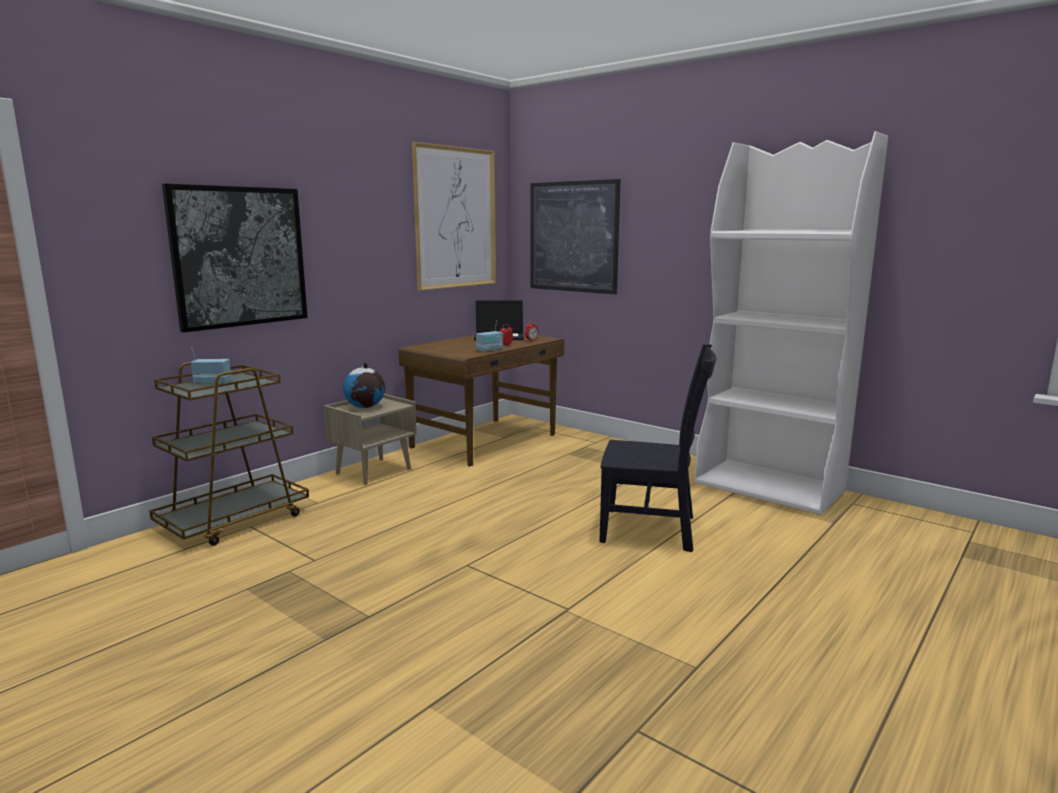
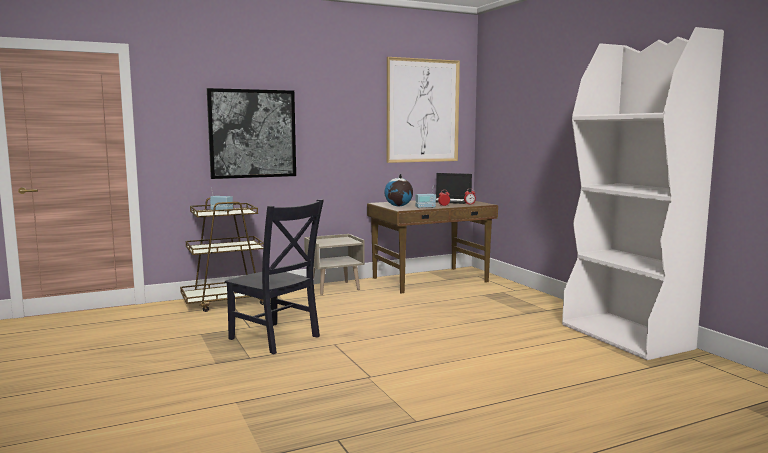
camera: 25 degrees right, 5 degrees down
(365, 407) = (330, 241): globe -> globe (398, 206)
(573, 237) = (512, 124): picture -> none
(653, 530) = (487, 347): black chair -> black chair (276, 339)

